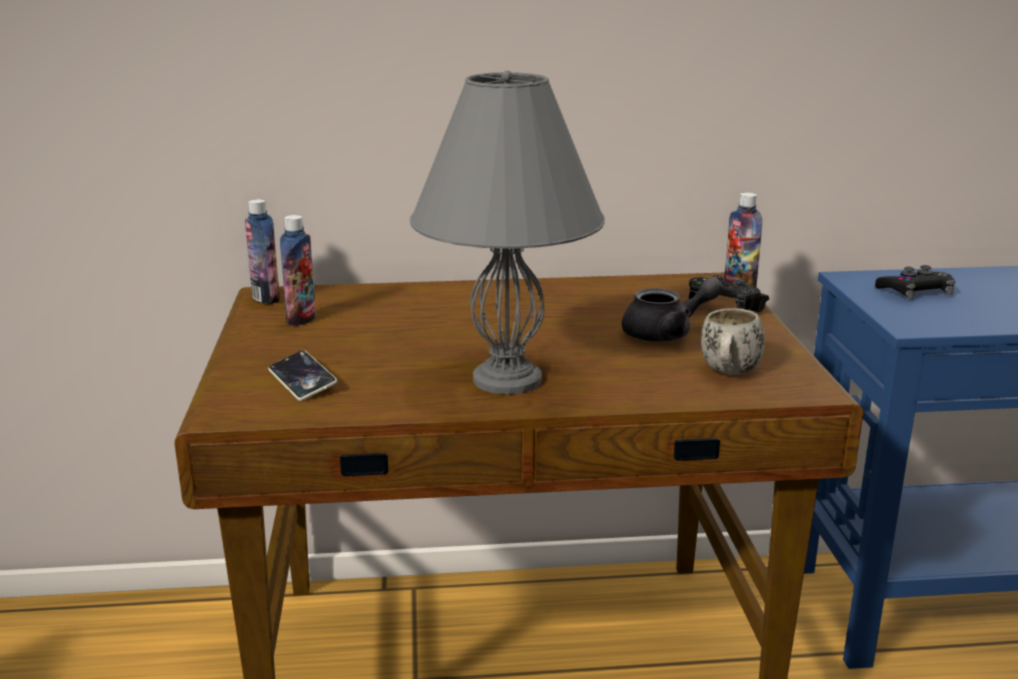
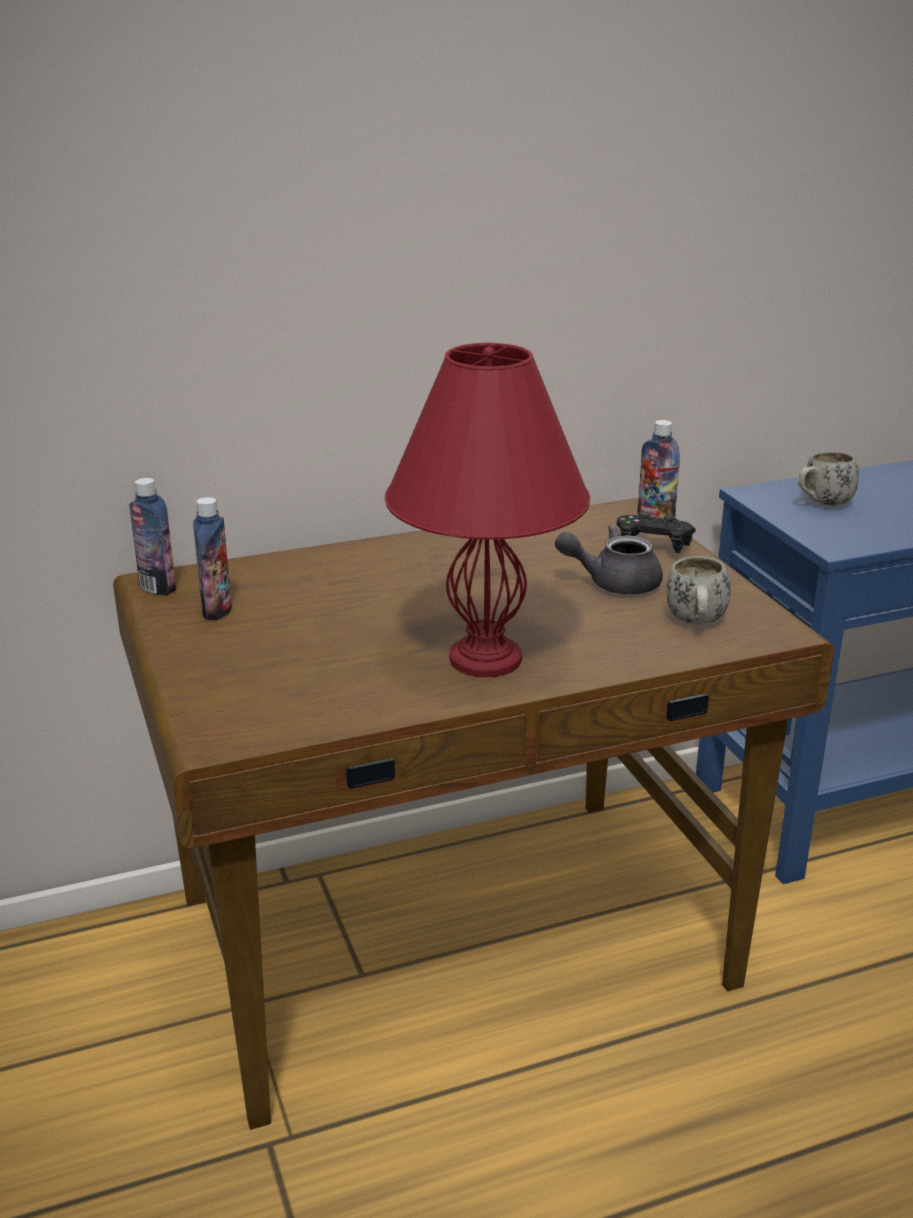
camera: 15 degrees left, 5 degrees up
(302, 381) = (270, 689): phone -> none
(507, 380) = (485, 660): grey table lamp -> red table lamp
(667, 333) = (613, 582): grey teapot -> grey teapot turned 150 degrees counterclockwise
(915, 292) = (821, 504): black game controller -> white mug

